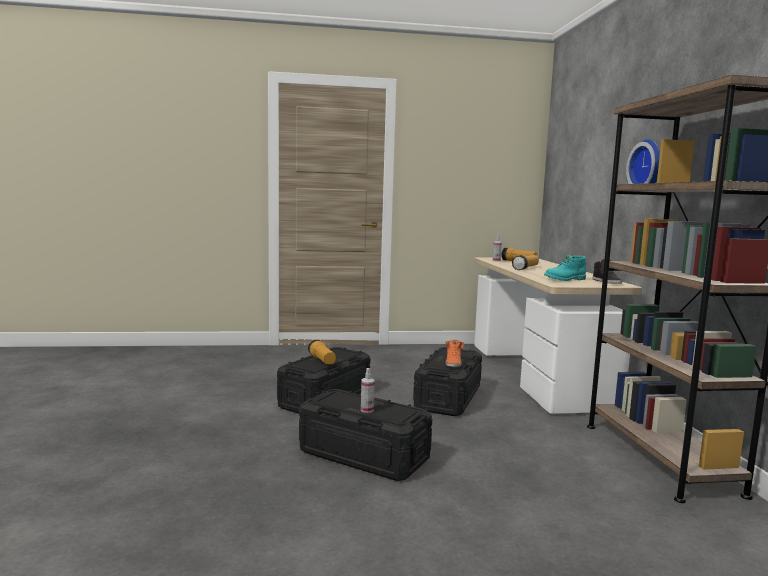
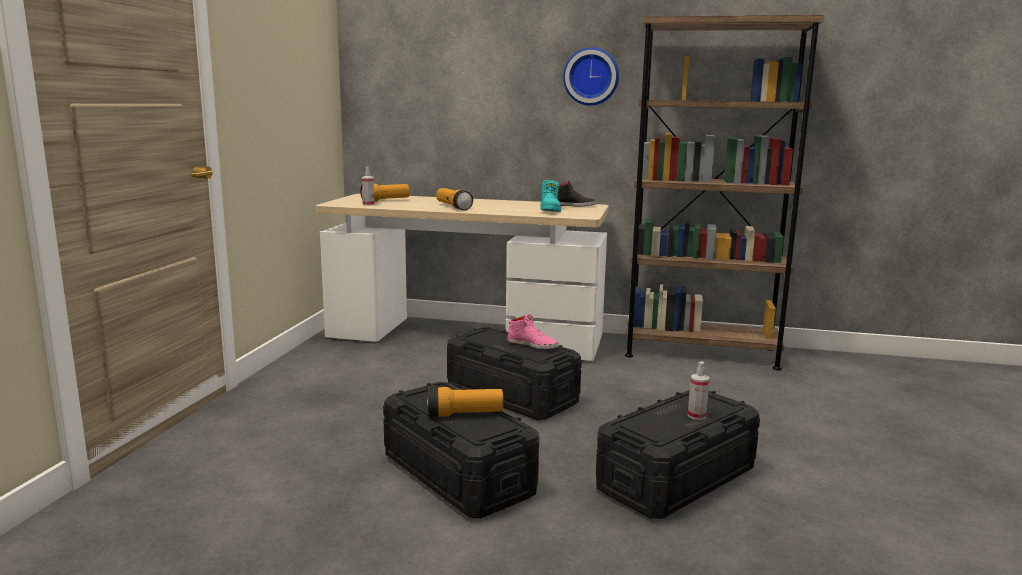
camera: 70 degrees left, 5 degrees up
(453, 363) = (532, 344): orange shoe -> pink shoe

